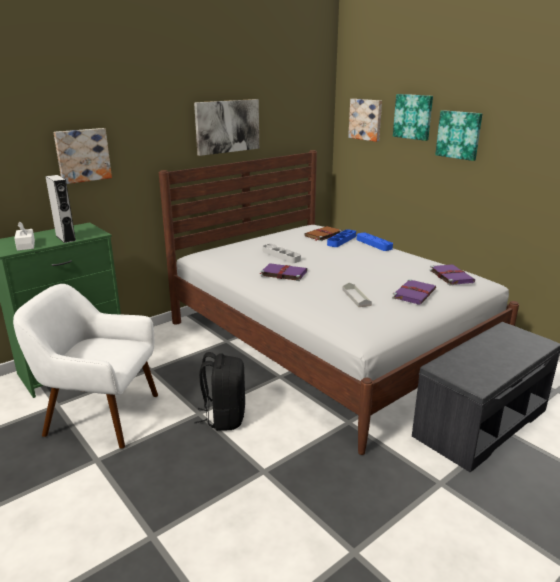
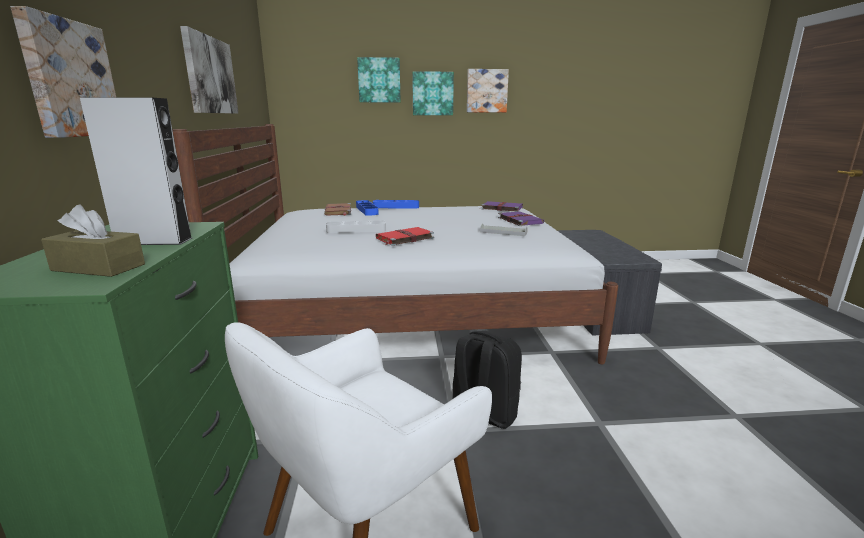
camera: 55 degrees left, 5 degrees down
(26, 245) = (98, 267): white tissue box -> brown tissue box
(283, 273) = (404, 238): purple book -> red book
(366, 119) = (317, 88): picture -> picture (486, 91)

